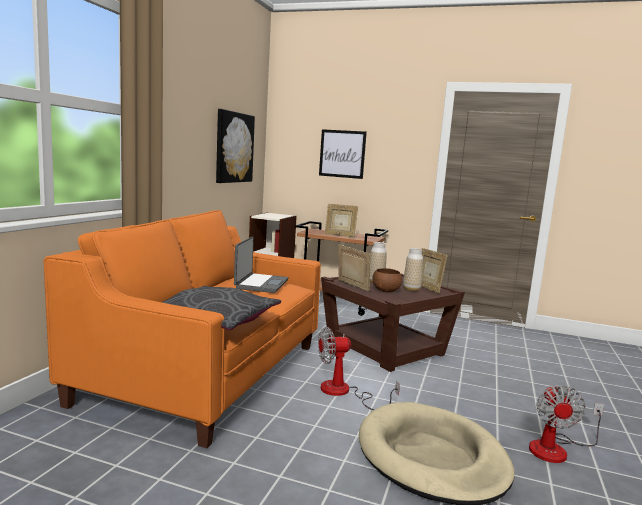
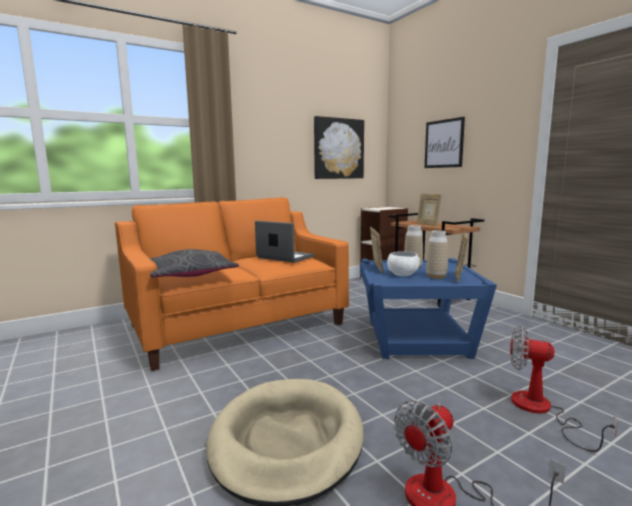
camera: 40 degrees right, 0 degrees up
(260, 284) = (284, 257): laptop -> laptop turned 105 degrees counterclockwise
(344, 392) = (308, 363): fan -> fan (541, 411)
(385, 347) = (417, 337): brown side table -> blue side table
(386, 290) = (403, 275): brown bowl -> white bowl

